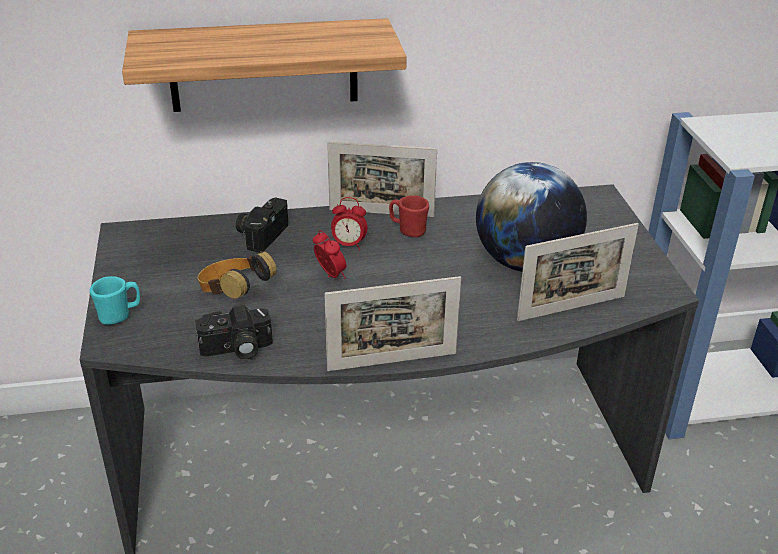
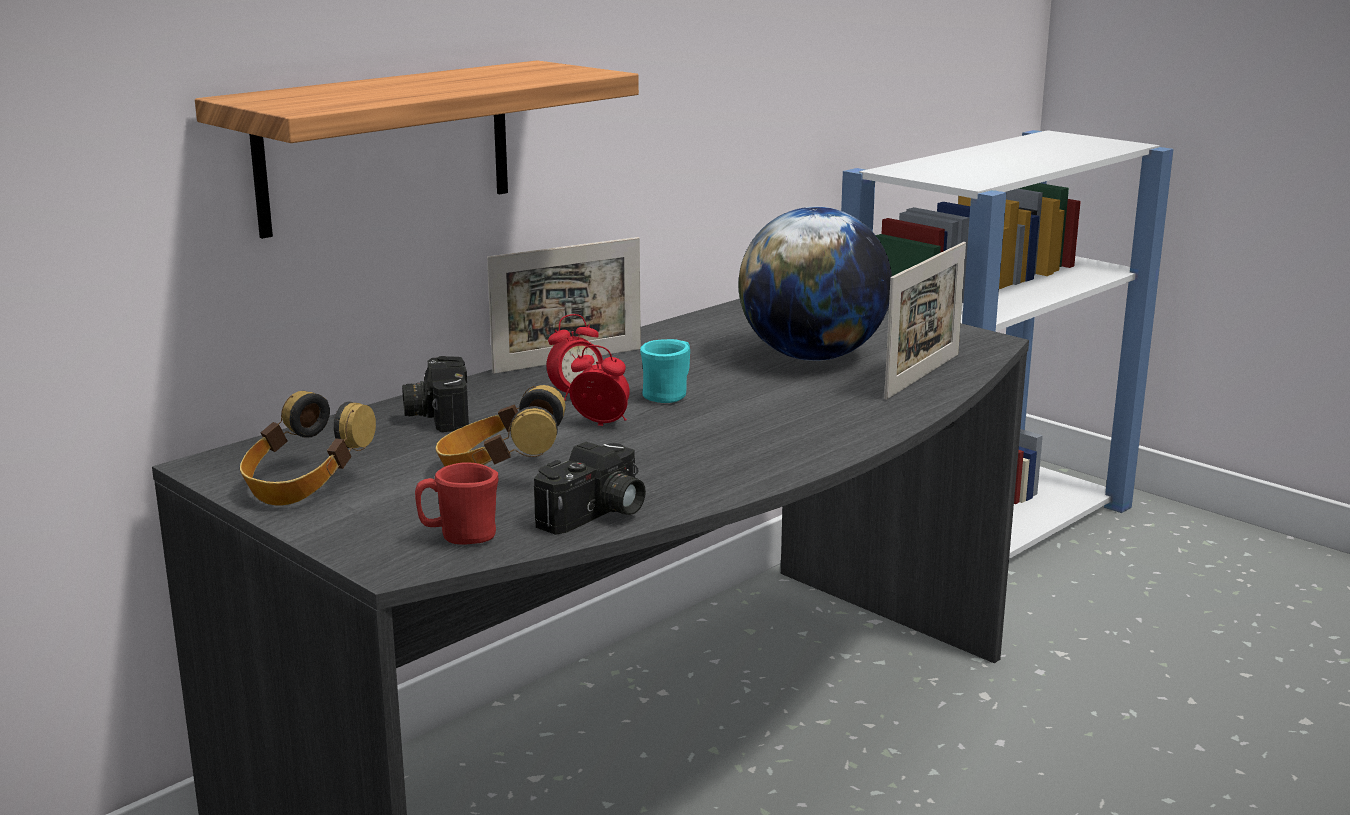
camera: 35 degrees left, 15 degrees down
(119, 315) = (360, 537): turquoise mug -> turquoise mug (669, 395)
(140, 266) = (305, 486): none -> headphones
(392, 362) = (810, 467): picture frame -> none
(408, 230) = (629, 366): red mug -> red mug (459, 537)

